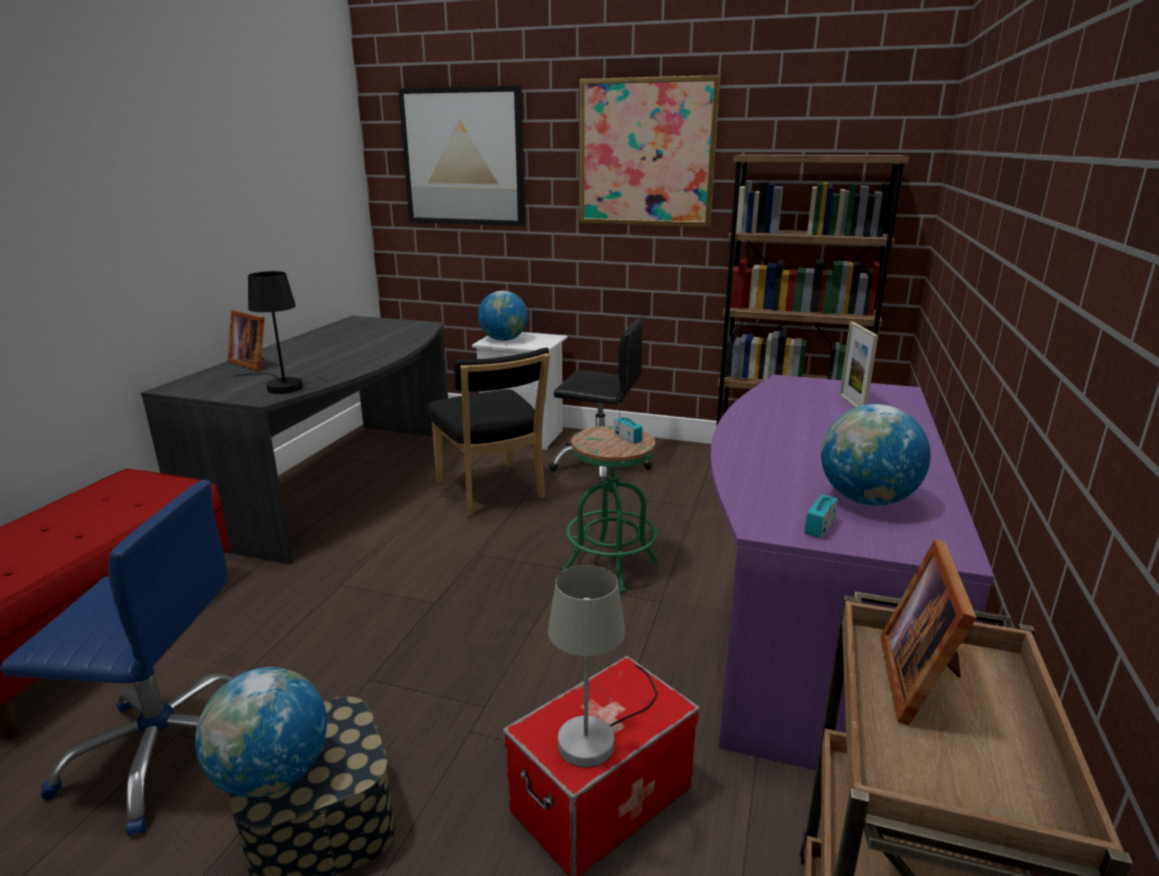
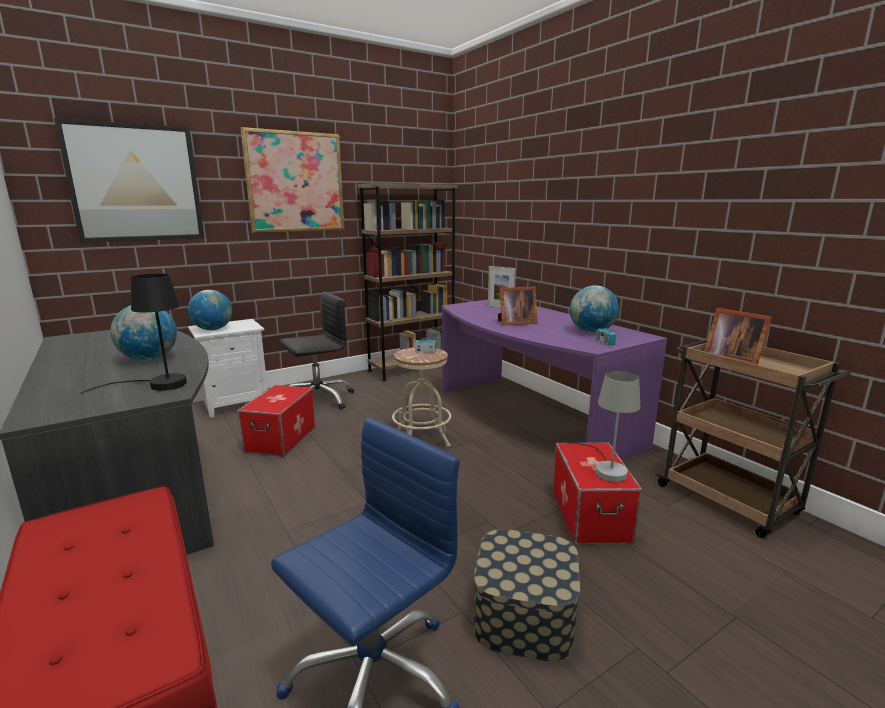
camera: 50 degrees left, 5 degrees down
(253, 363) = (63, 383): picture frame -> picture frame (515, 323)
(272, 775) = (535, 580): globe -> globe (149, 359)
(492, 492) = (281, 439): black chair -> storage box
(610, 566) = (422, 439): green stool -> beige stool

